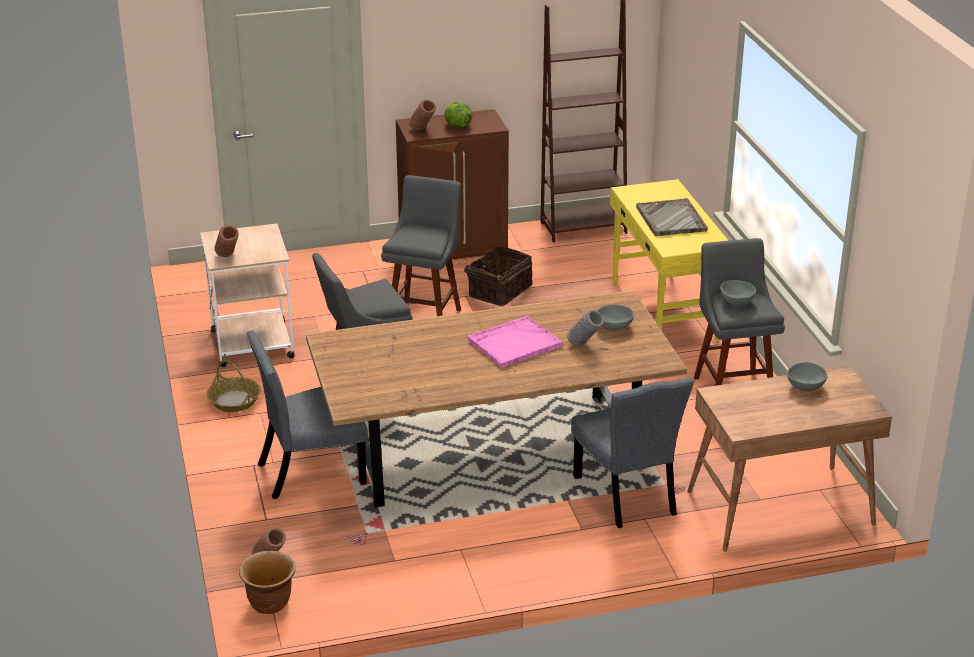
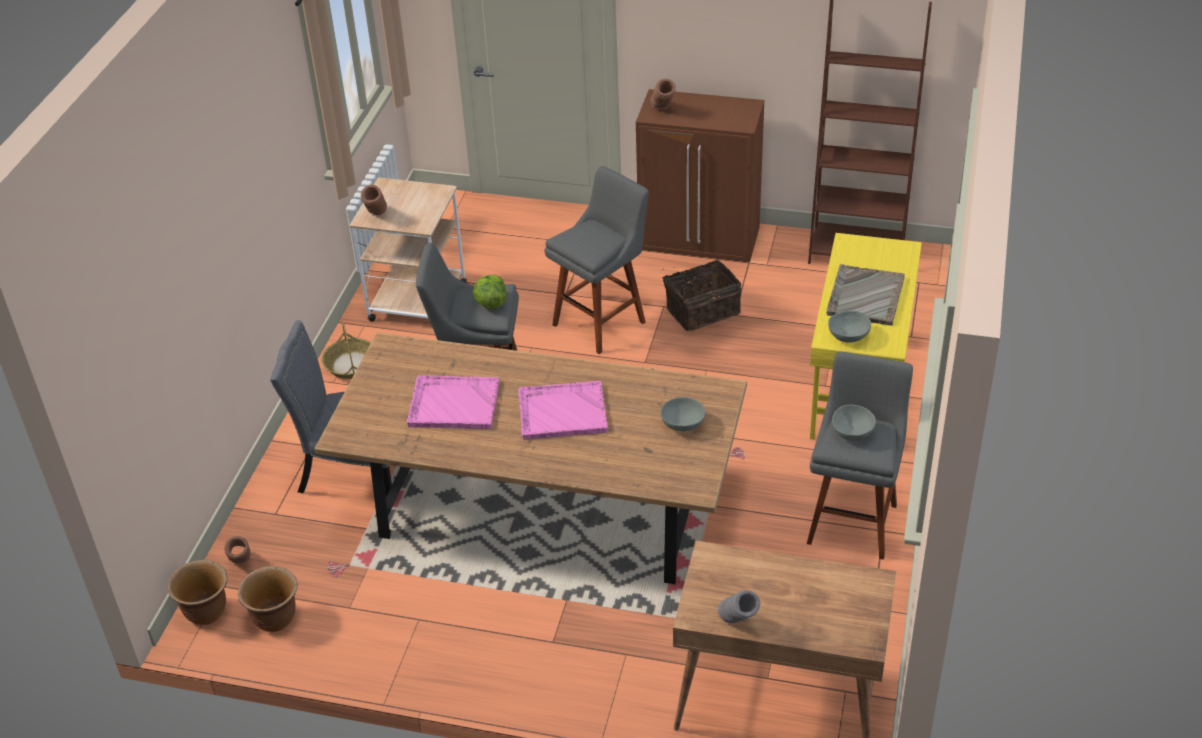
camera: 30 degrees right, 10 degrees up
(337, 588) = (275, 619): none -> brown planter
(421, 361) = (453, 404): none -> pink tray
(457, 126) = (704, 114): lettuce -> lettuce (491, 303)
(584, 346) = (631, 440): grey vase -> grey vase (738, 625)
(626, 493) = (632, 614): grey chair -> none
(805, 387) = (817, 583): grey bowl -> grey bowl (848, 337)

